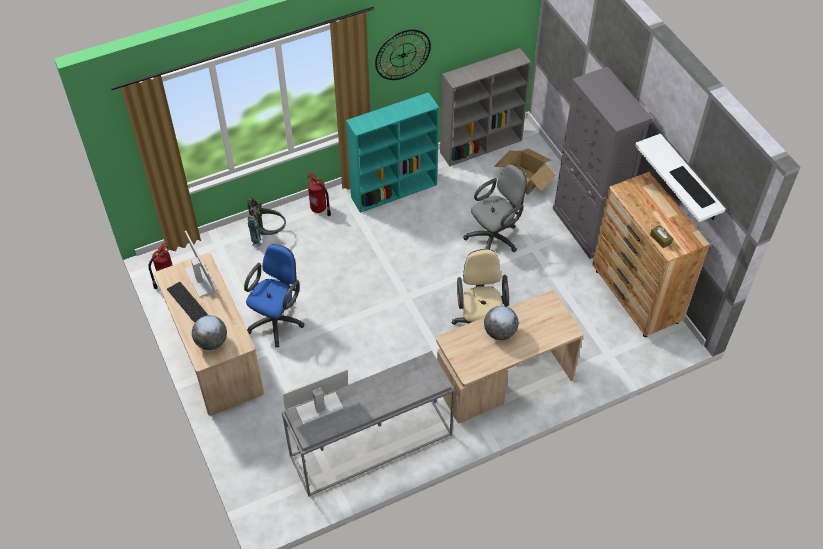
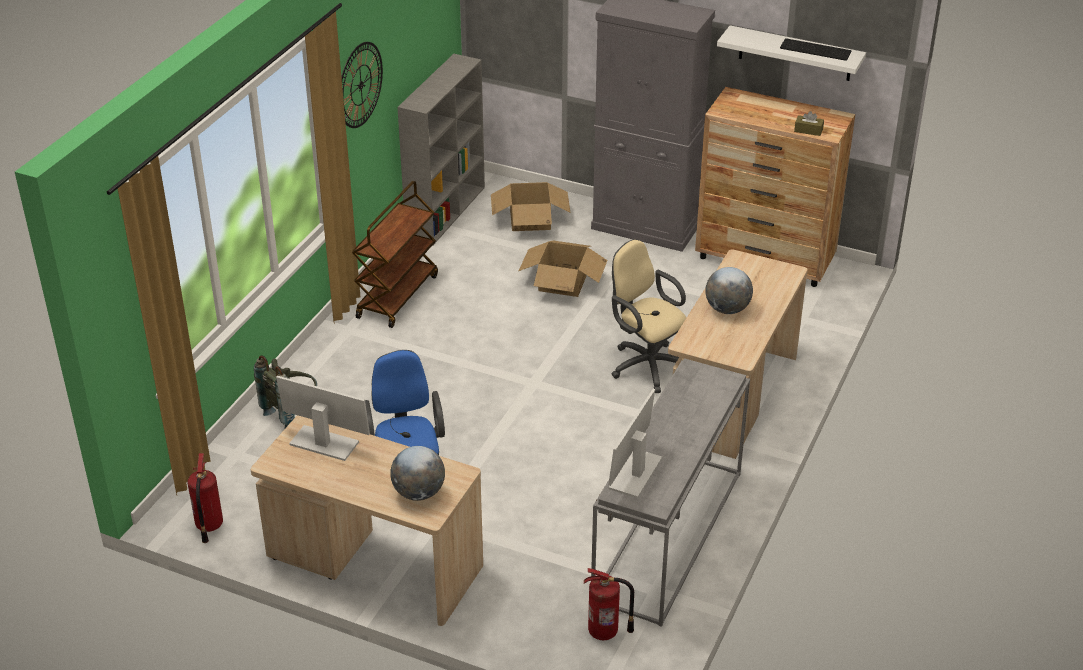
camera: 40 degrees left, 15 degrees down
(185, 302) = (333, 474): keyboard -> none
(319, 209) = (326, 356): fire extinguisher -> fire extinguisher (605, 632)
(395, 190) = (397, 296): turquoise bookcase -> brown cart
(495, 238) = (563, 282): grey office chair -> cardboard box

